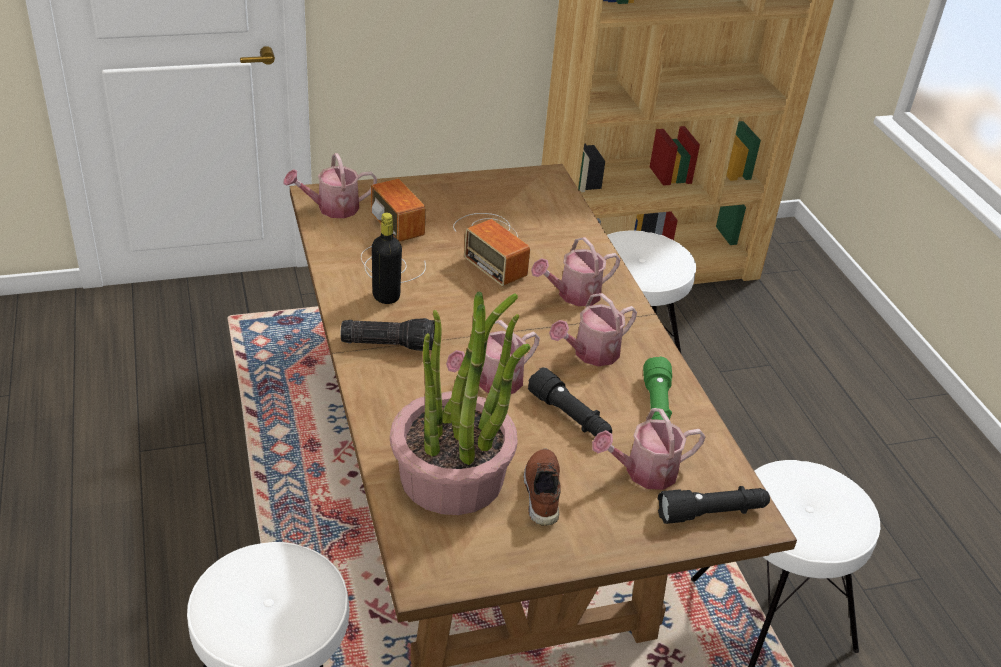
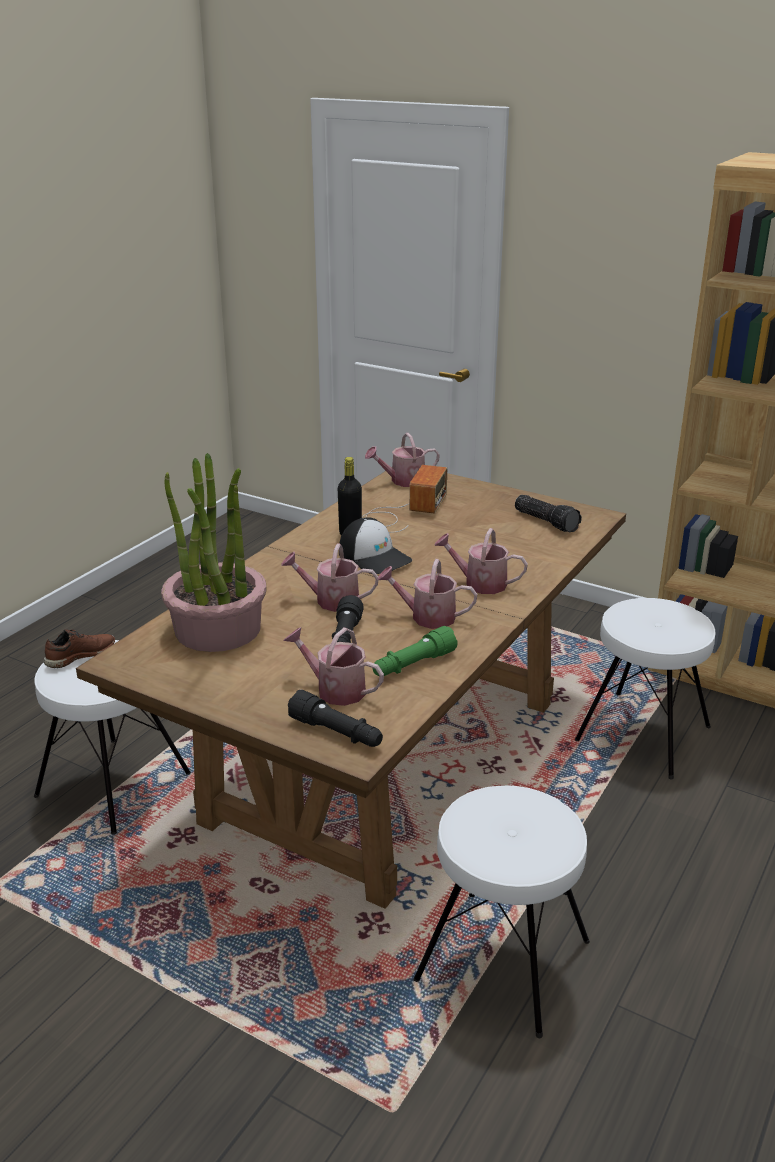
camera: 50 degrees right, 10 degrees down
(332, 208) = (403, 481): watering can -> watering can turned 45 degrees counterclockwise
(390, 343) = (307, 555): flashlight -> flashlight (547, 521)
(450, 312) = (375, 557): none -> cap
(492, 245) = (473, 536): radio -> none
(541, 492) = (251, 663): brown shoe -> brown shoe (80, 655)

